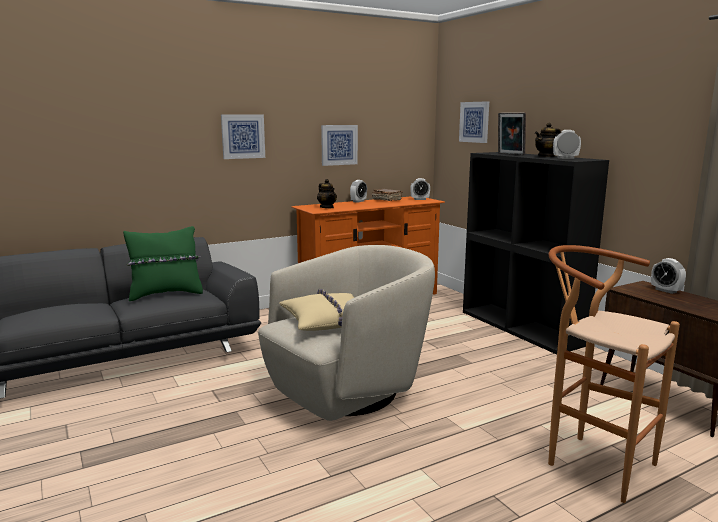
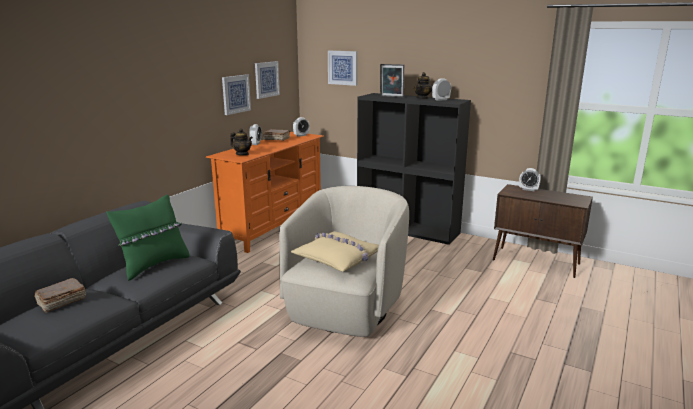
camera: 30 degrees left, 5 degrees up
(62, 305) = (61, 302): none -> brown book
(243, 136) = (162, 95): picture -> picture (266, 79)
(591, 461) = (536, 312): brown stool -> none

